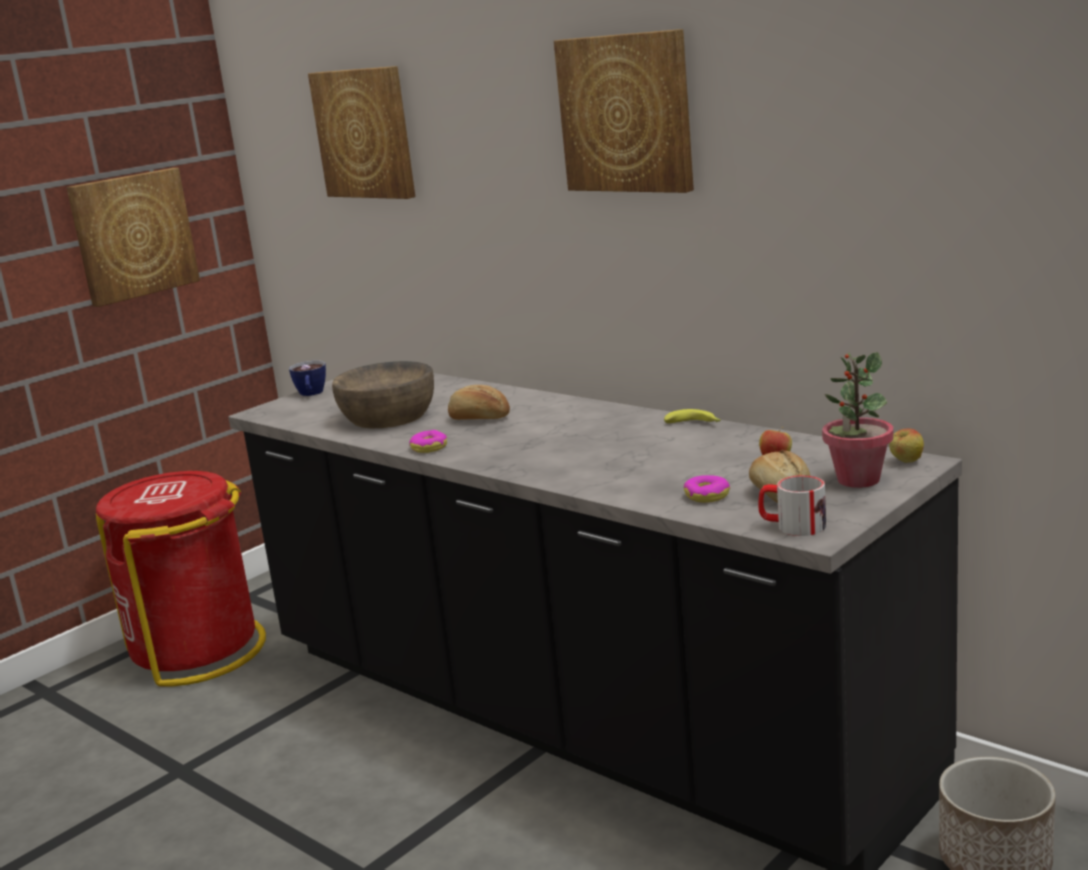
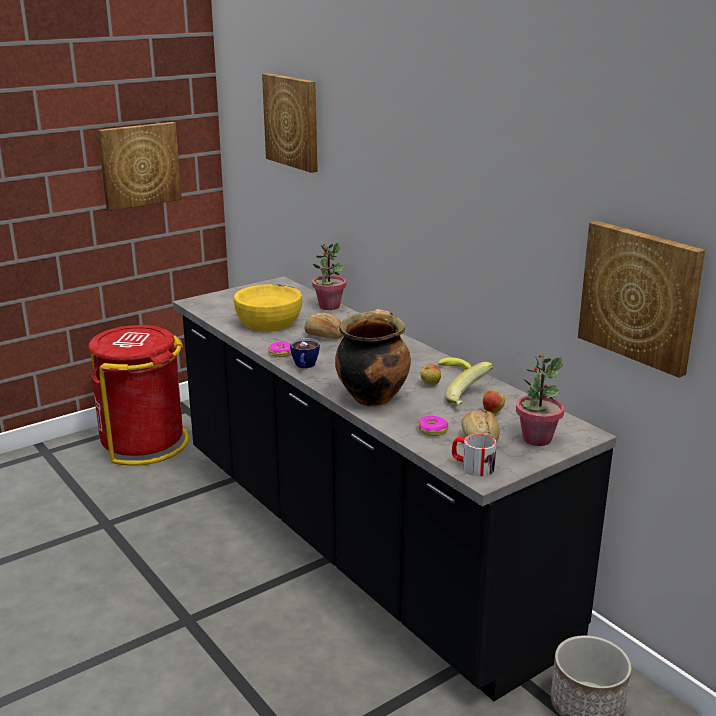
camera: 10 degrees right, 5 degrees up
(311, 394) = (231, 293): cup -> cup (304, 366)
(388, 416) = (268, 322): brown bowl -> yellow bowl
(465, 385) = (329, 306): none -> potted plant
(595, 474) = (372, 397): none -> cooking pot
(626, 113) = (446, 148): picture -> picture (640, 295)
(734, 453) = (469, 399): none -> banana
(906, 462) = (577, 431): apple -> apple (430, 384)

